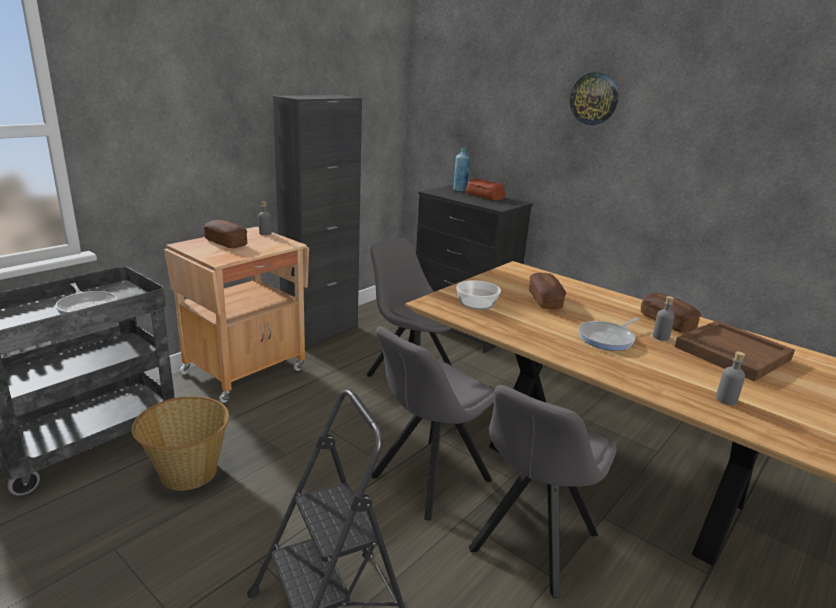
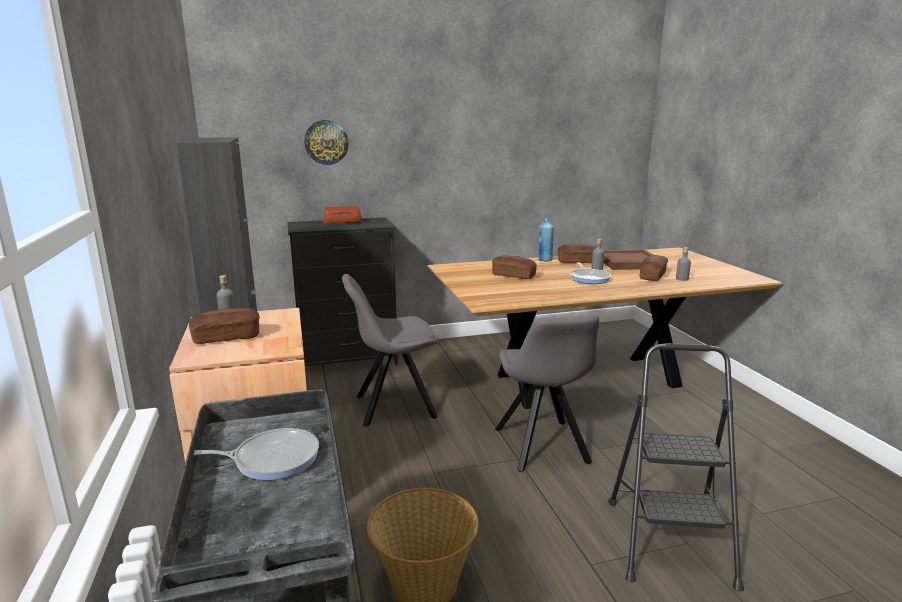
camera: 55 degrees left, 5 degrees down
(460, 190) = (311, 223): blue bottle -> blue bottle (545, 260)
(476, 303) = (497, 292): bowl -> none
(532, 542) = (635, 431): grey chair -> none
(594, 98) = (424, 117): wall clock -> wall clock (326, 142)
(698, 376) = (652, 276): none -> bread

